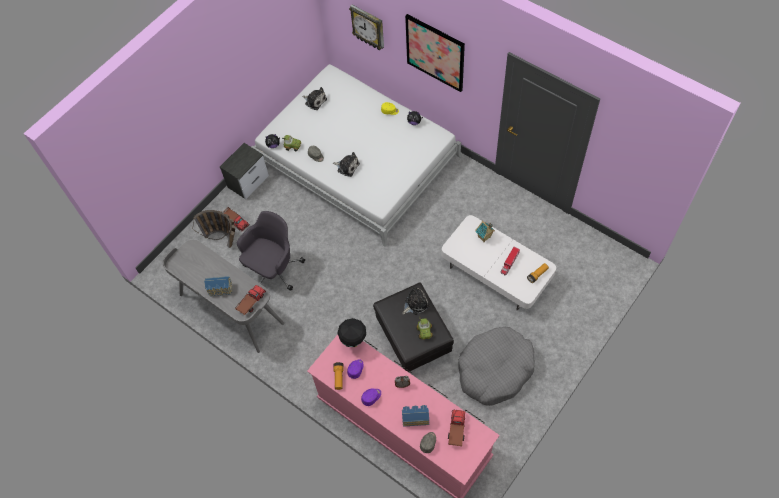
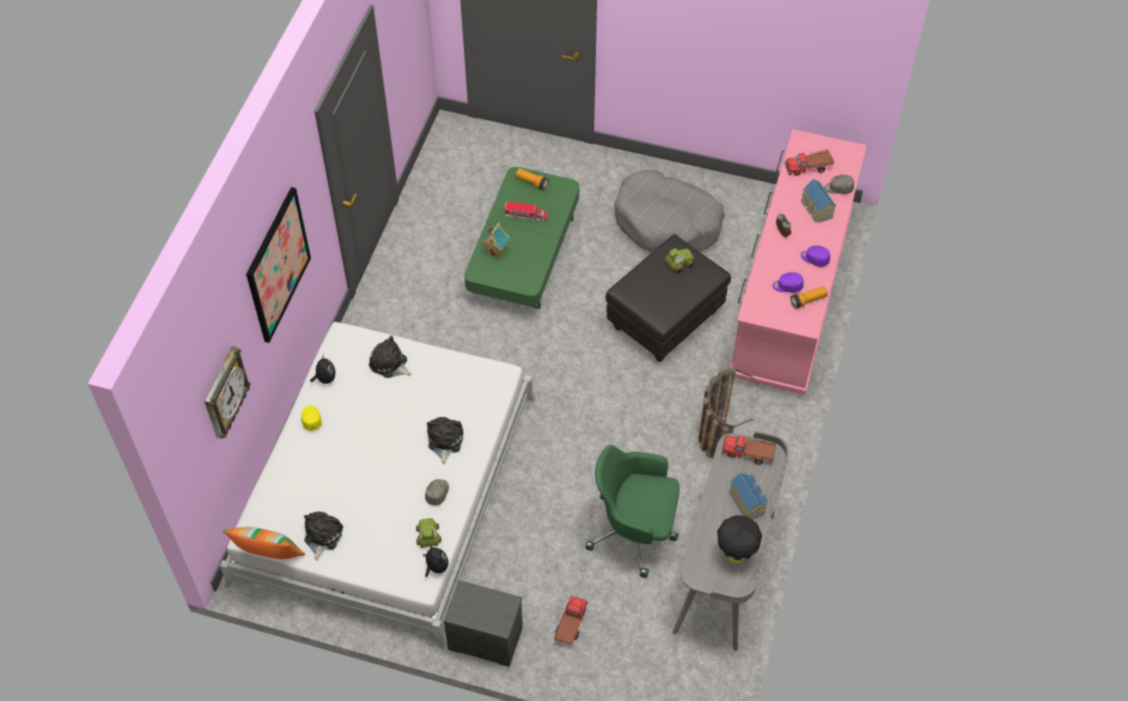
camera: 115 degrees left, 5 degrees down
(225, 241) = (614, 624): basket -> basket (717, 432)
(273, 269) = (635, 531): grey office chair -> green office chair
(314, 78) = (269, 556): none -> pillow
(354, 342) = (752, 300): black table lamp -> black table lamp (735, 555)
(415, 304) = (643, 284): plush toy -> plush toy (389, 364)
(496, 272) = (523, 256): white coffee table -> green coffee table

